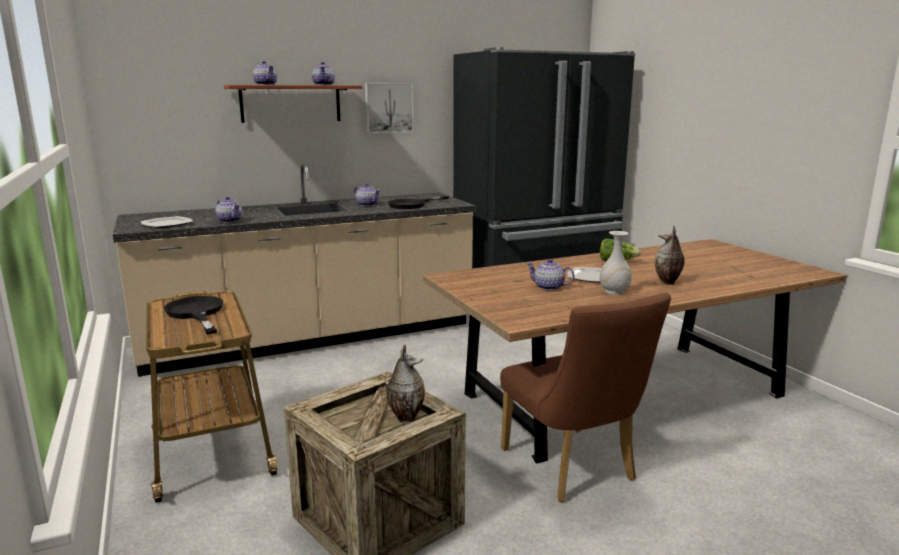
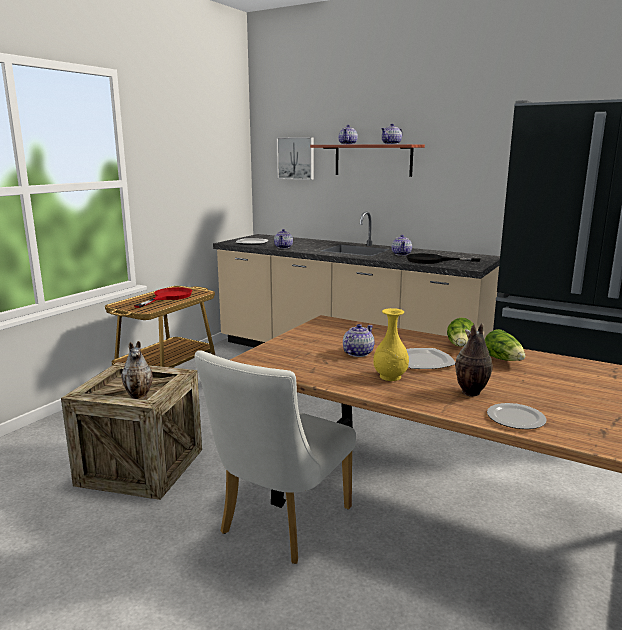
camera: 55 degrees right, 0 degrees up
(196, 313) = (168, 297): black frying pan -> red frying pan
(388, 107) = (459, 166): picture -> picture (296, 158)
(549, 287) = (357, 353): teapot -> teapot turned 45 degrees clockwise
(573, 469) = (280, 525): brown chair -> white chair
(575, 262) = (460, 346): none -> lettuce
(614, 292) = (390, 377): white vase -> yellow vase
(720, 285) = (516, 419): none -> plate

